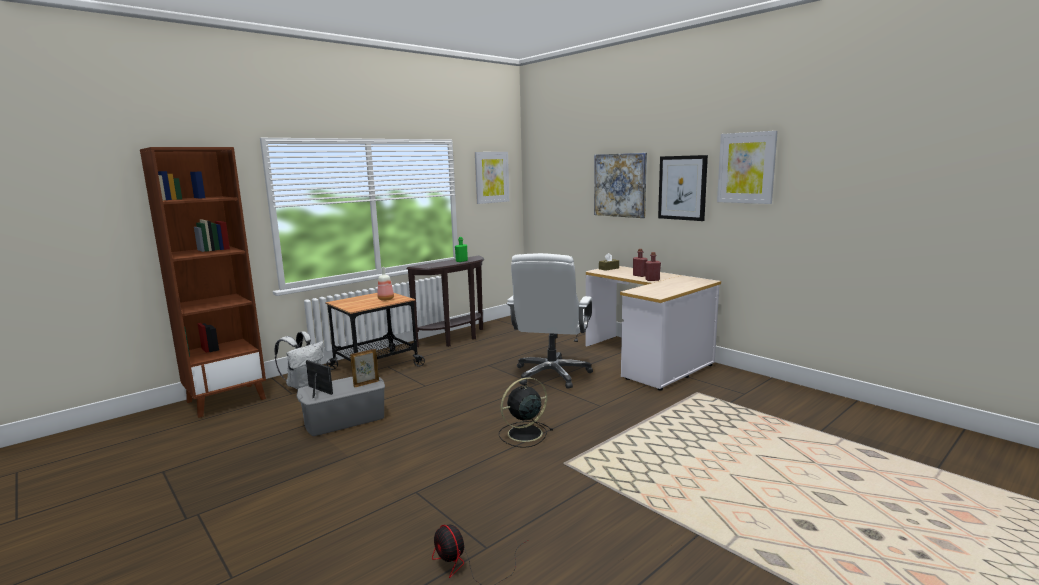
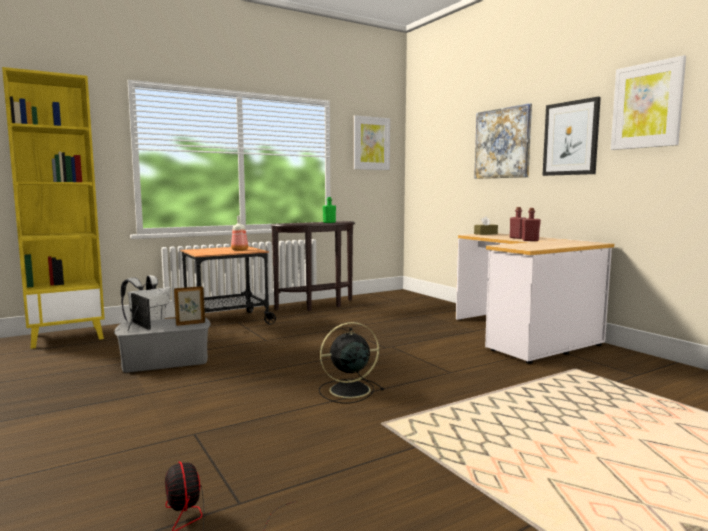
camera: 10 degrees right, 5 degrees down
(226, 400) = (67, 337): brown bookcase -> yellow bookcase
(552, 374) = (407, 340): white office chair -> none

